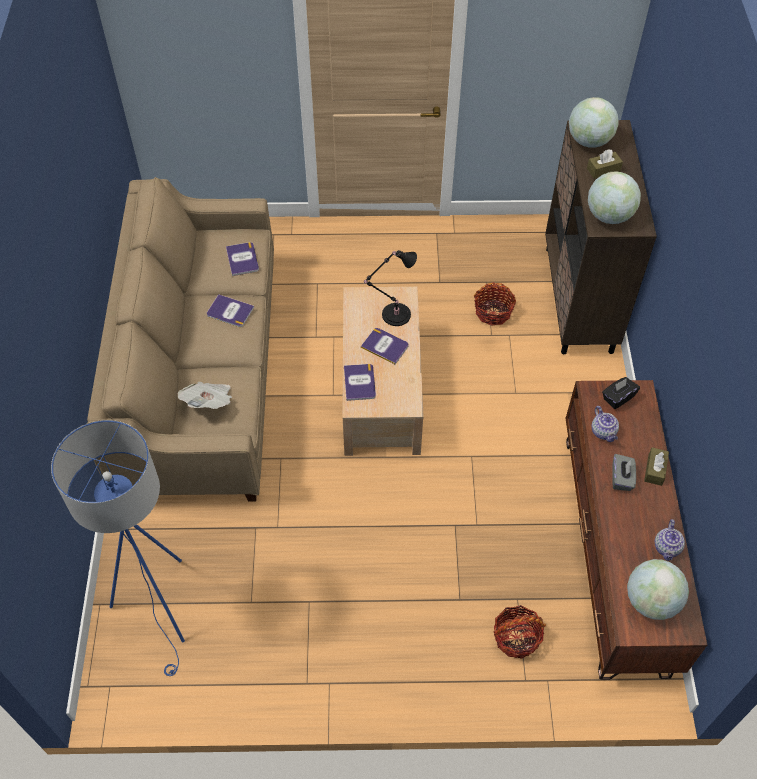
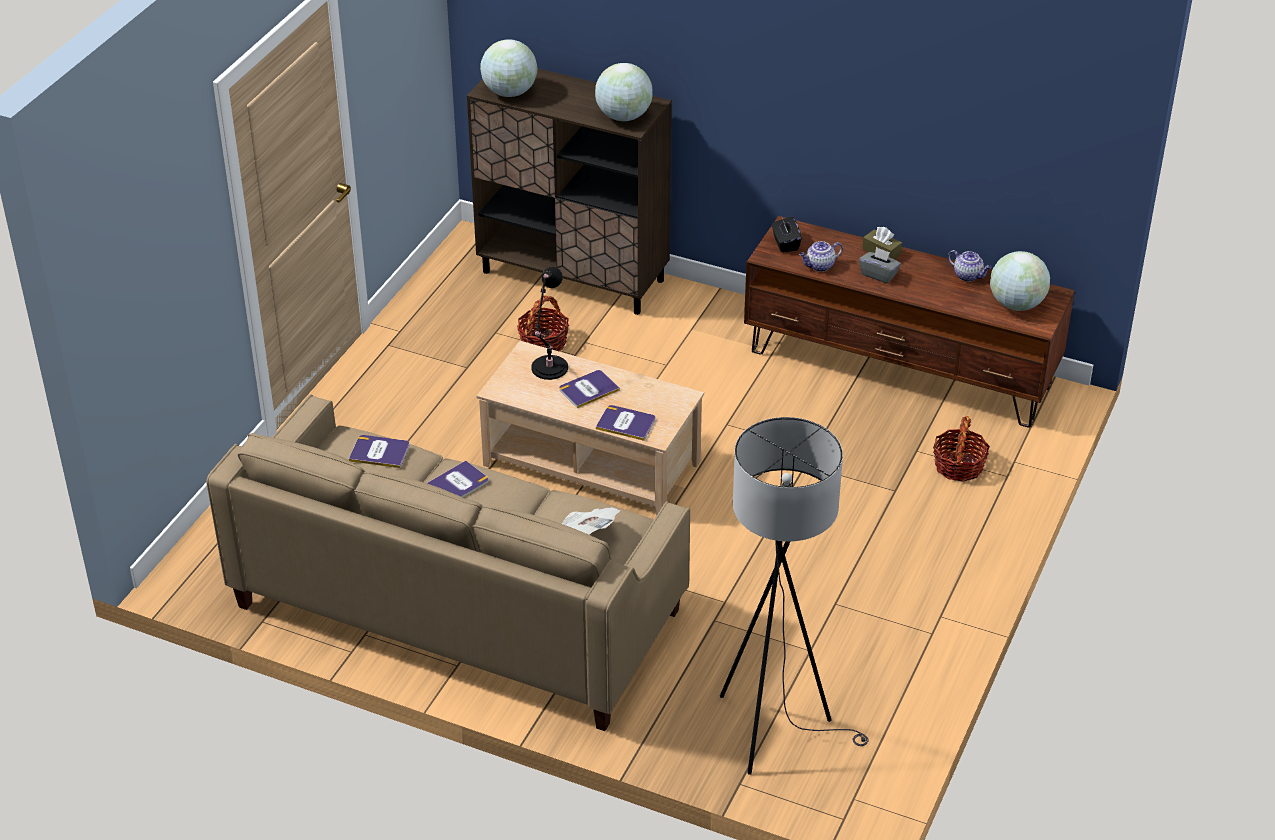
camera: 65 degrees left, 15 degrees down
(163, 607) = (776, 727): blue floor lamp -> grey floor lamp
(603, 170) = (558, 98): brown tissue box -> none
(603, 432) = (819, 266): teapot -> teapot turned 150 degrees clockwise

